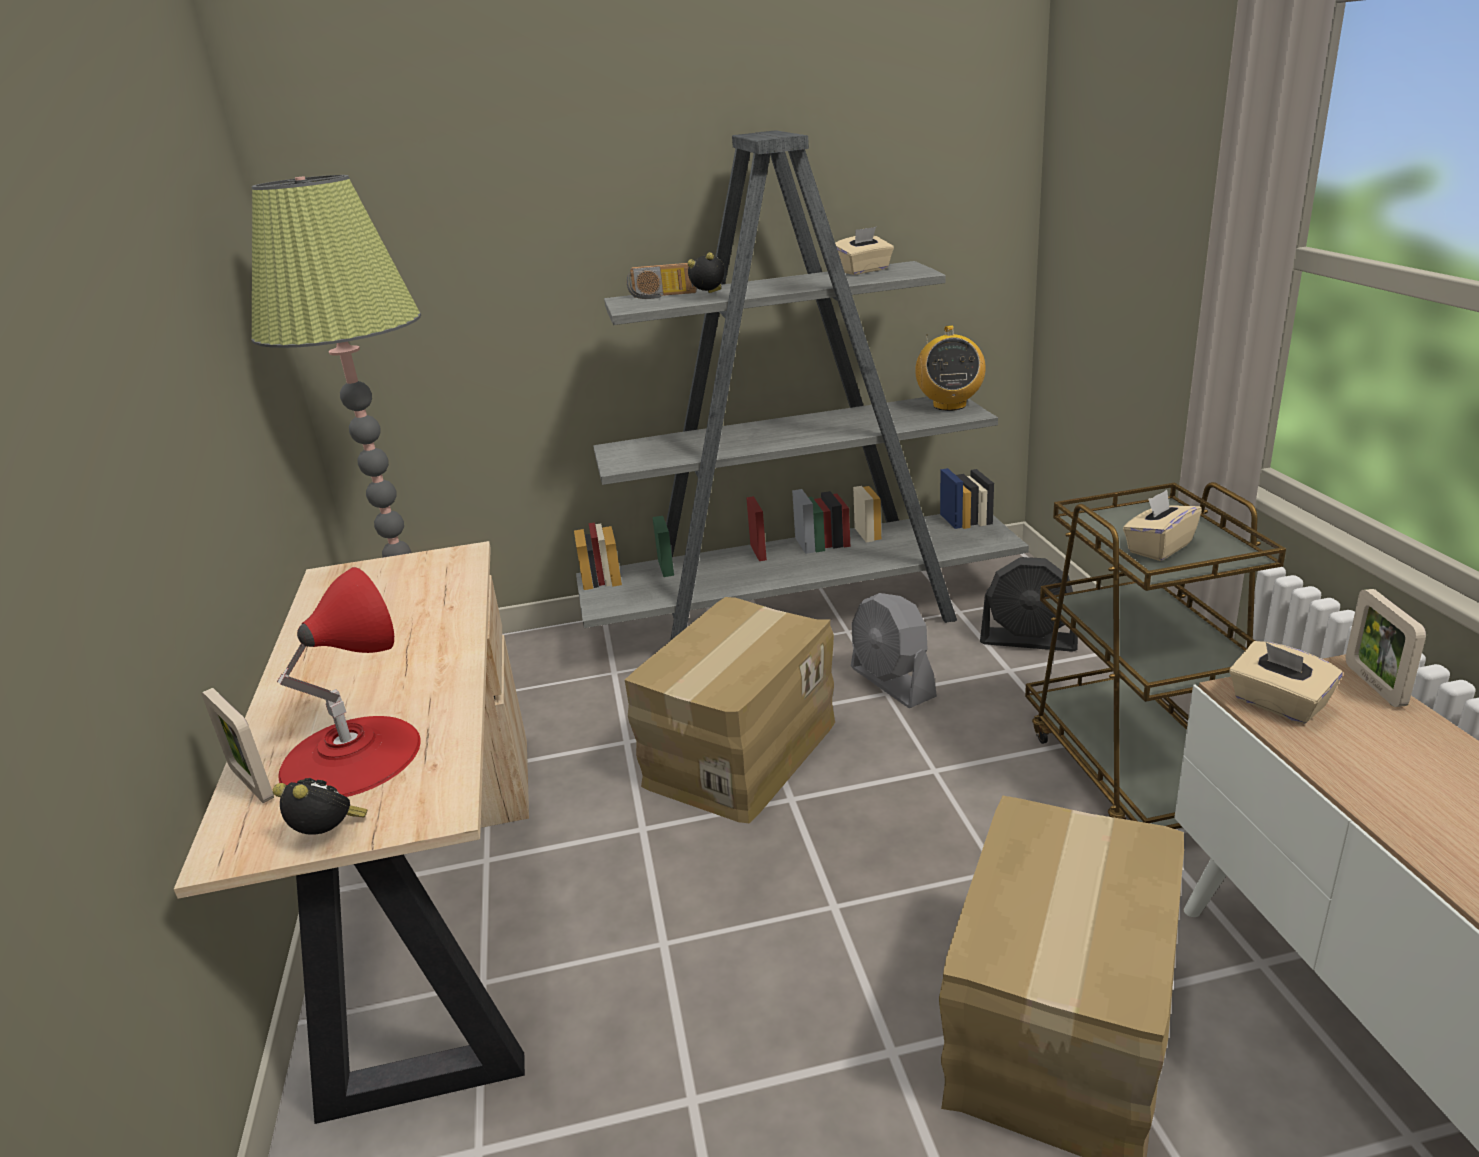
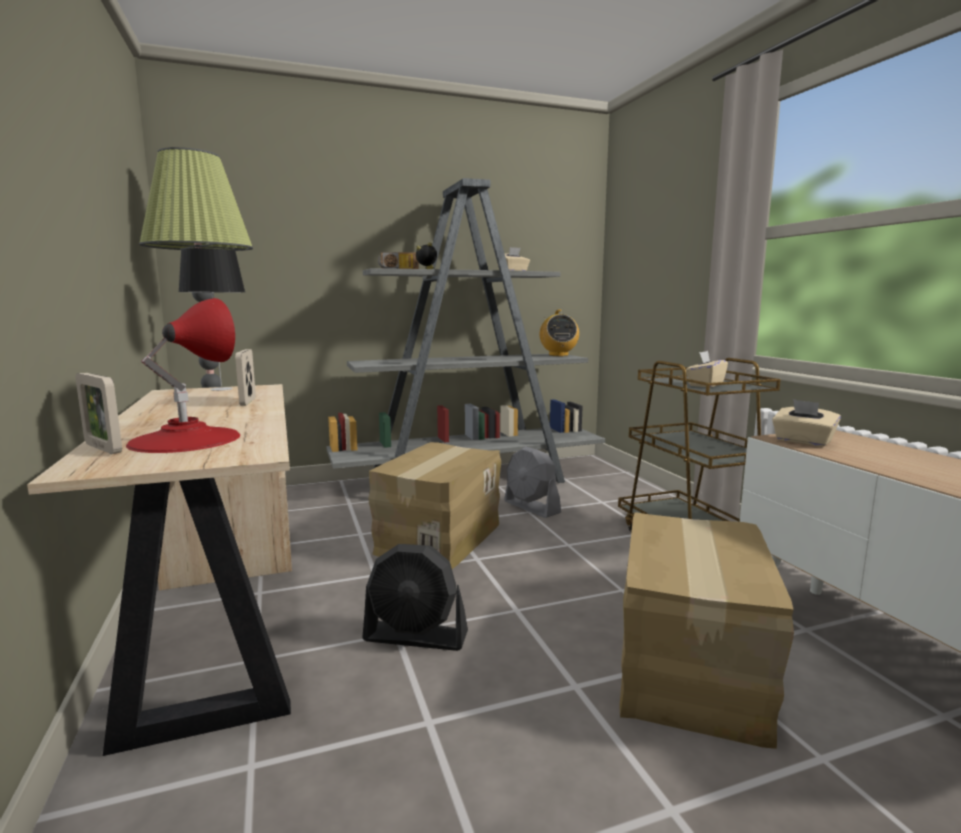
camera: 10 degrees left, 15 degrees down
(329, 835) = (167, 464): alarm clock -> none
(402, 565) = (222, 389): none -> table lamp
(1029, 640) = (610, 490): black fan -> black fan (416, 636)
(1374, 685) = (852, 436): picture frame -> picture frame (248, 401)

